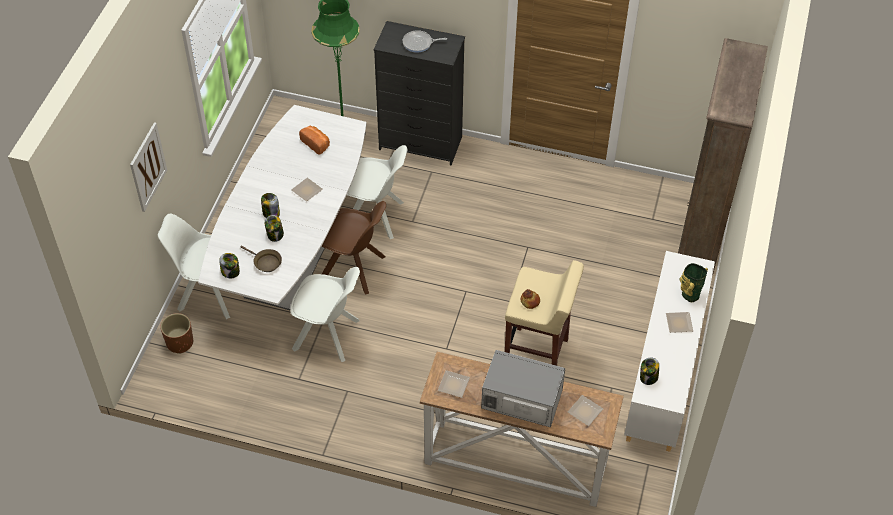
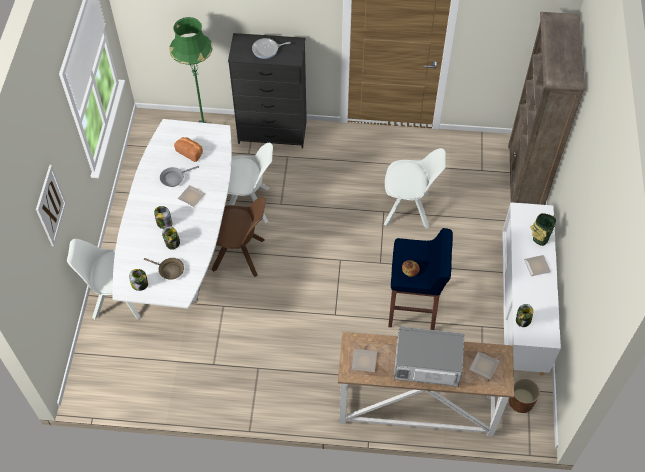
camera: 10 degrees left, 5 degrees up
(179, 342) = (101, 348): brown planter -> brown planter (520, 402)
(292, 168) = (174, 178): none -> grey frying pan
(328, 335) = (231, 320): white chair -> white chair (408, 209)
(537, 356) = (413, 308): beige stool -> blue stool

